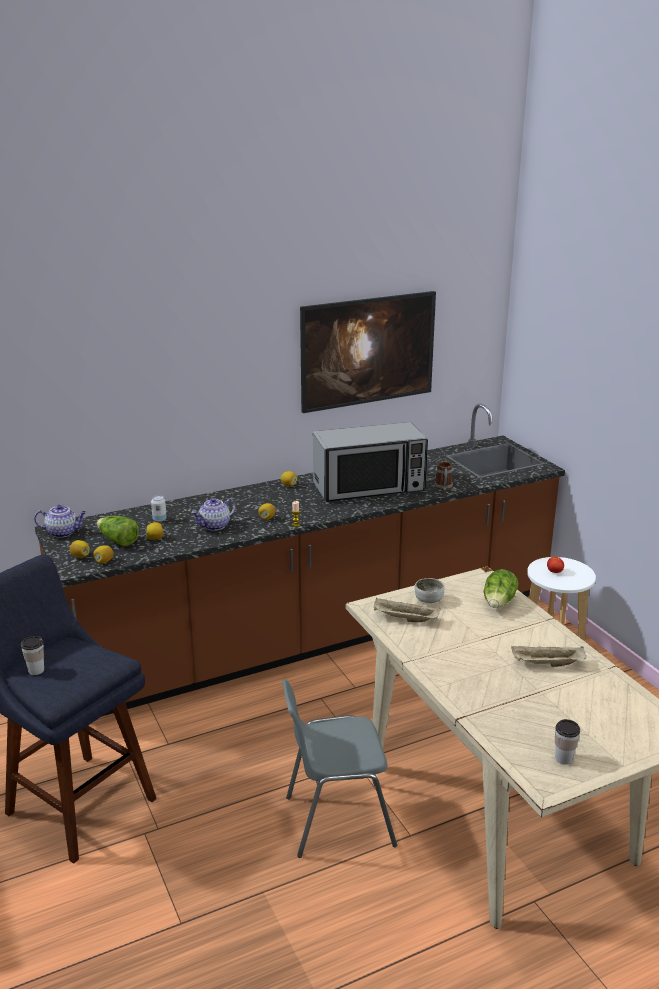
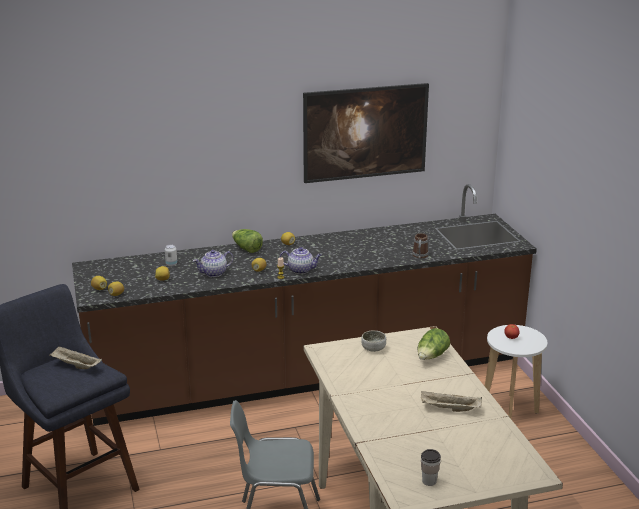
camera: 10 degrees right, 0 degrees up
(36, 670) = (45, 374): cup -> none
(63, 532) = (92, 269): teapot -> teapot (301, 270)
(118, 541) = (132, 279): lettuce -> lettuce (246, 249)
(369, 487) = (356, 251): microwave -> none
(404, 619) = (346, 362): beige tray -> beige tray (75, 365)

